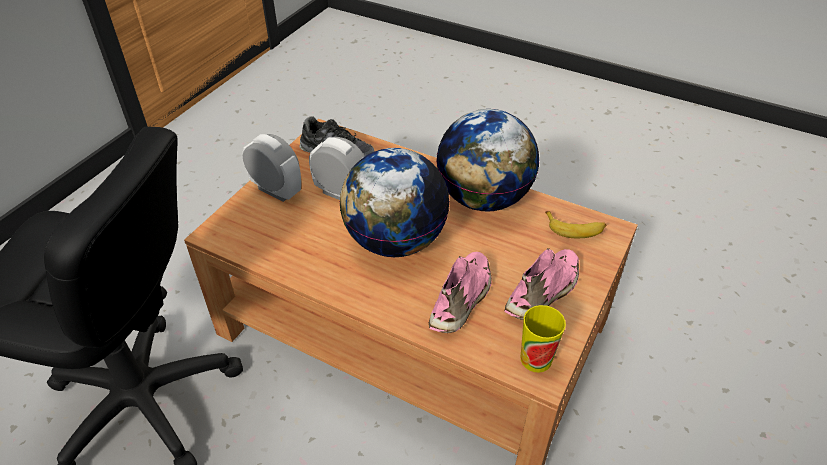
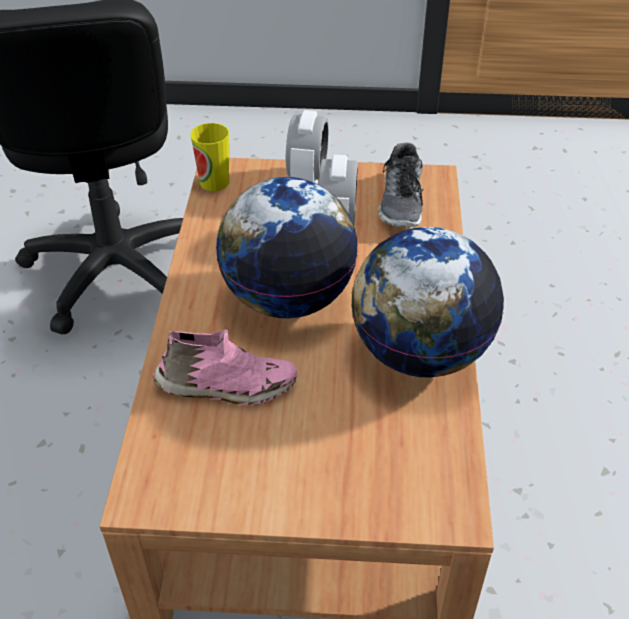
camera: 65 degrees right, 0 degrees up
(536, 359) = (162, 484): cup -> cup (214, 182)
(544, 292) = (281, 464): pink shoe -> none
(575, 229) = (427, 468): banana -> none

